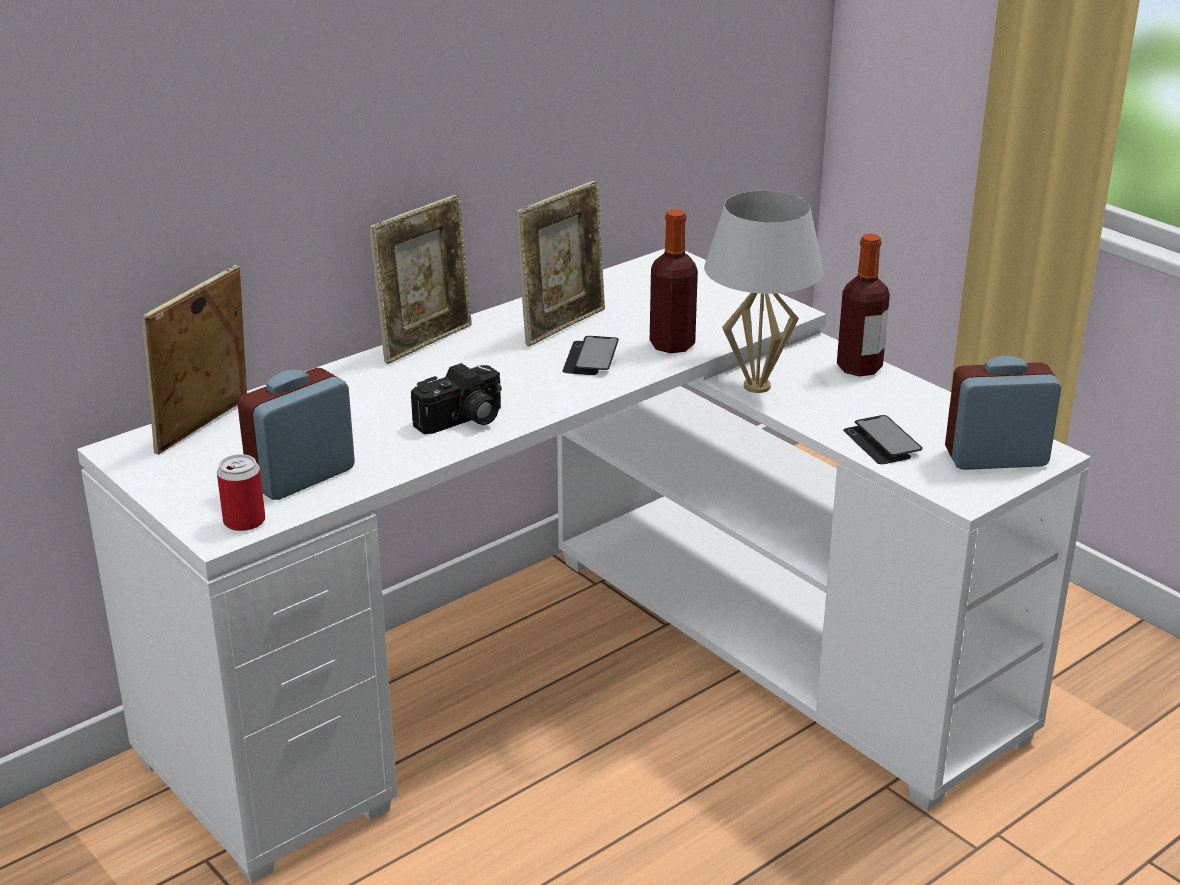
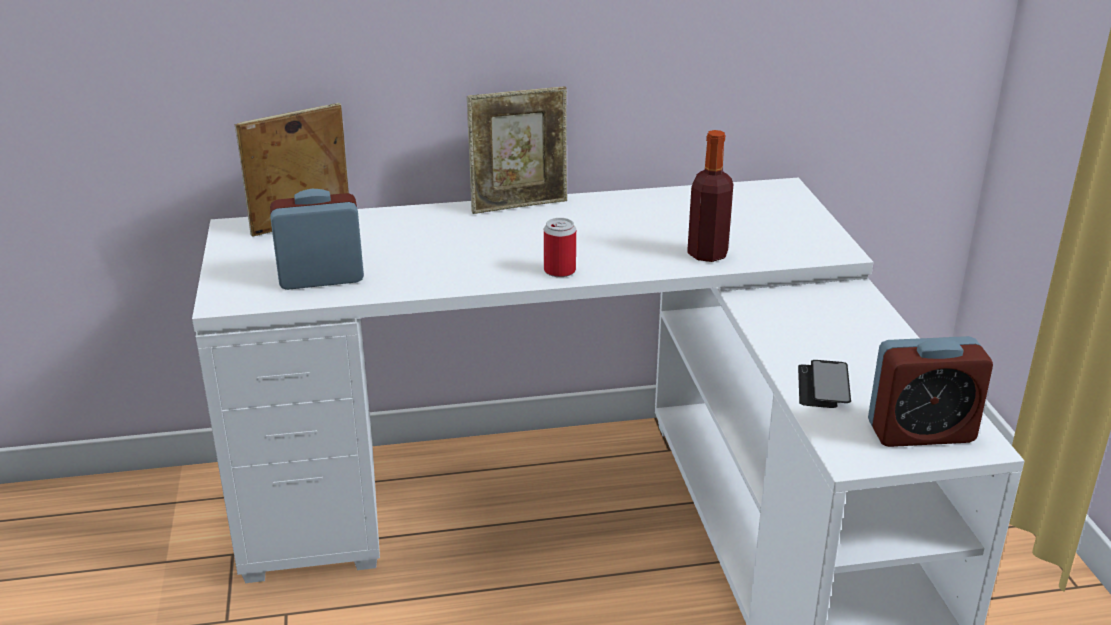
camera: 30 degrees right, 0 degrees up
(244, 521) = (248, 298): can -> can (559, 271)
(462, 421) = (478, 269): camera -> none
(563, 325) = (636, 218): picture frame -> none
(590, 358) = (629, 248): phone -> none
(757, 386) = (761, 308): white table lamp -> none
(859, 368) = (871, 317): bottle -> none
(996, 458) = (920, 432): alarm clock -> alarm clock turned 150 degrees clockwise

